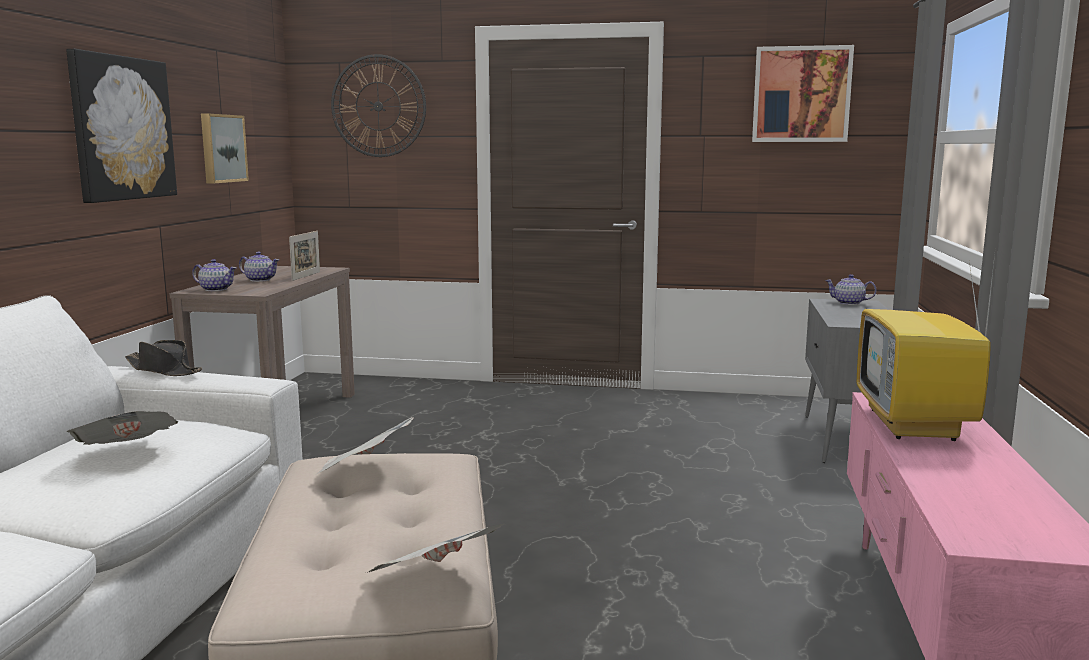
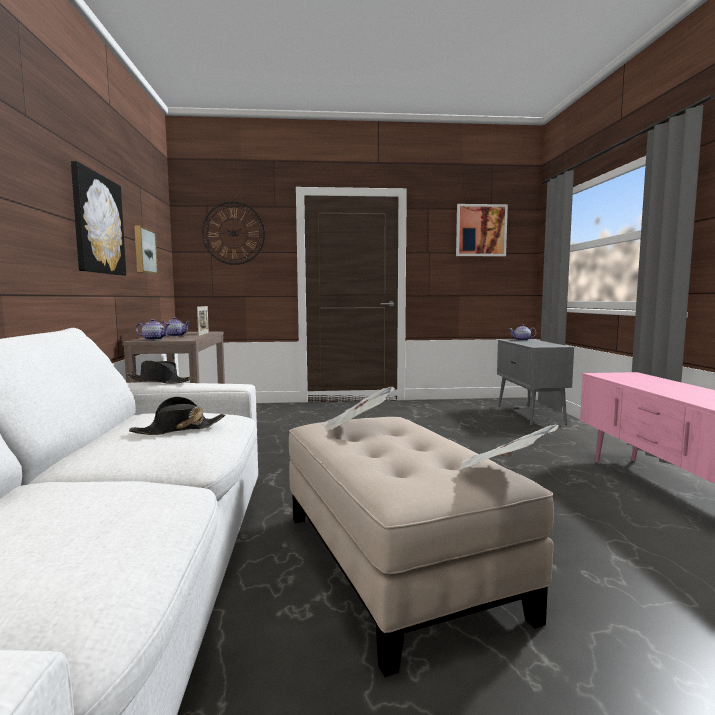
camera: 15 degrees left, 5 degrees down
(127, 455) = (179, 429): newspaper -> black hat
(915, 425) = (641, 382): television -> none

